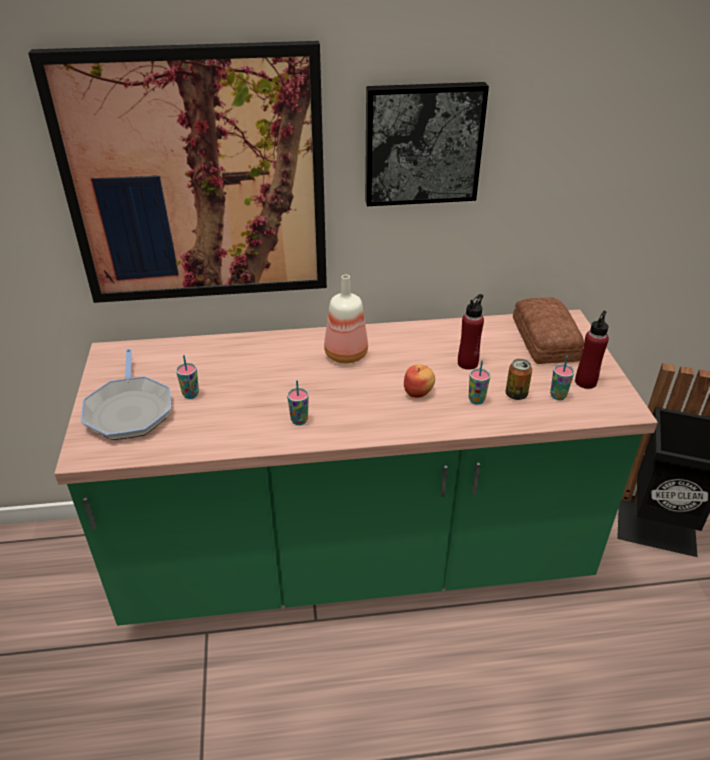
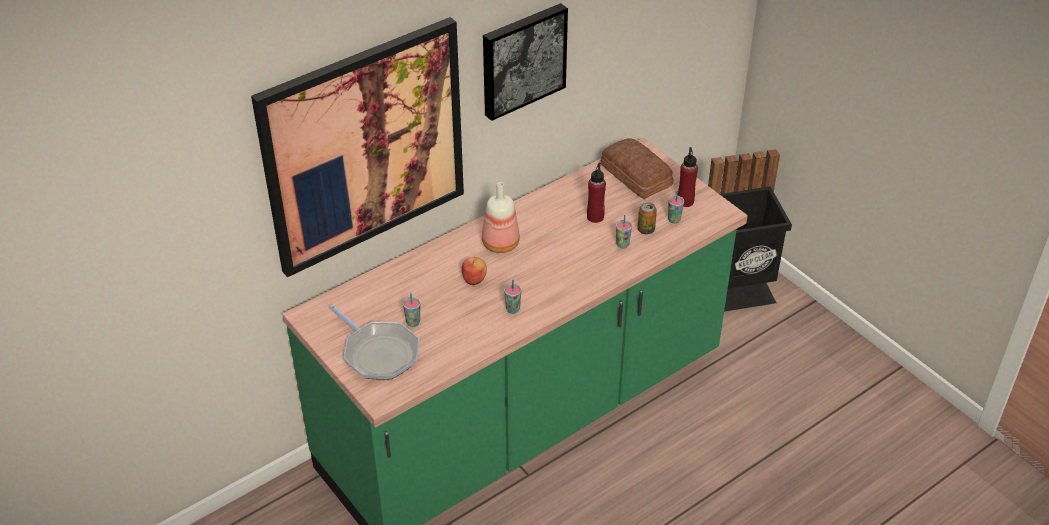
camera: 30 degrees left, 5 degrees up
(418, 392) = (578, 254): apple -> apple (474, 279)

